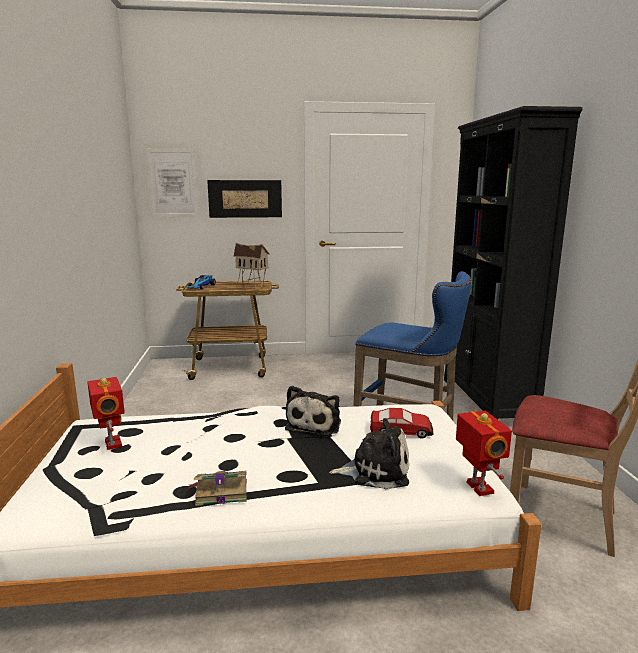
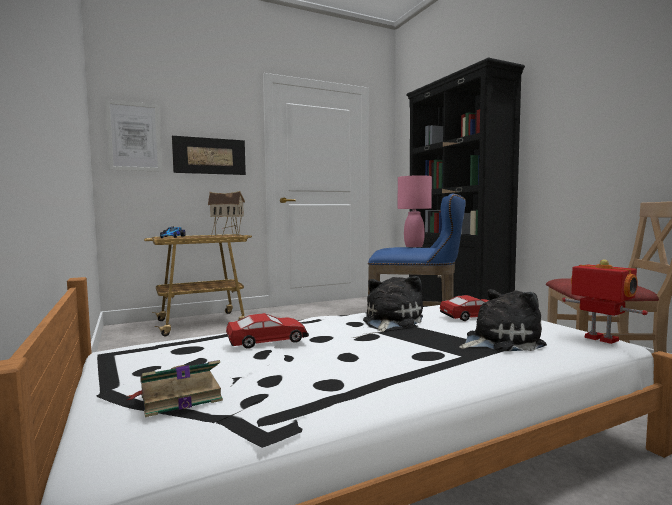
camera: 20 degrees left, 10 degrees down
(111, 444) = (177, 360): toy robot -> none
(187, 434) = (268, 340): none -> toy car
(220, 492) = (373, 377): book -> book (178, 397)
(315, 424) = (390, 321): plush toy -> plush toy turned 150 degrees counterclockwise
(413, 327) = (413, 246): none -> pink table lamp

